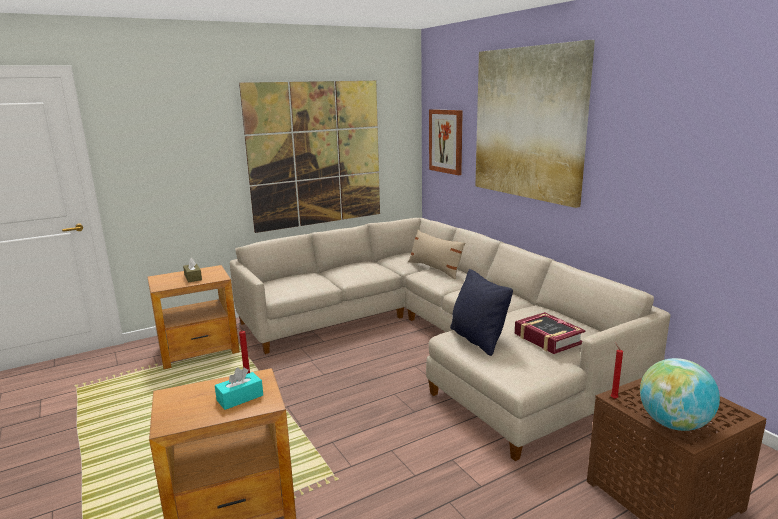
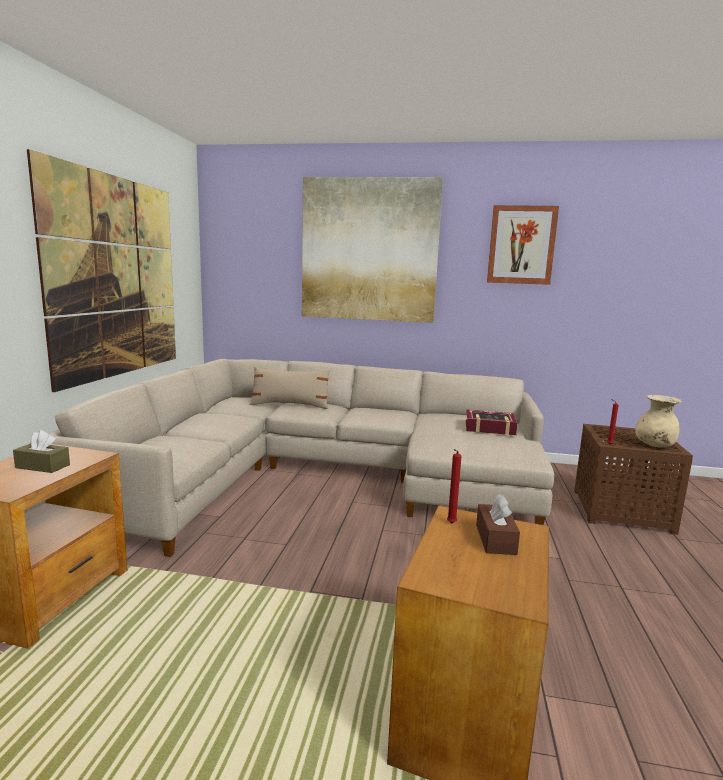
camera: 50 degrees left, 5 degrees down
(240, 398) = (495, 539): turquoise tissue box -> brown tissue box
(446, 141) = (247, 272): picture -> picture (521, 245)
(477, 339) = (448, 444): black pillow -> none
(673, 424) = (654, 446): globe -> beige vase

